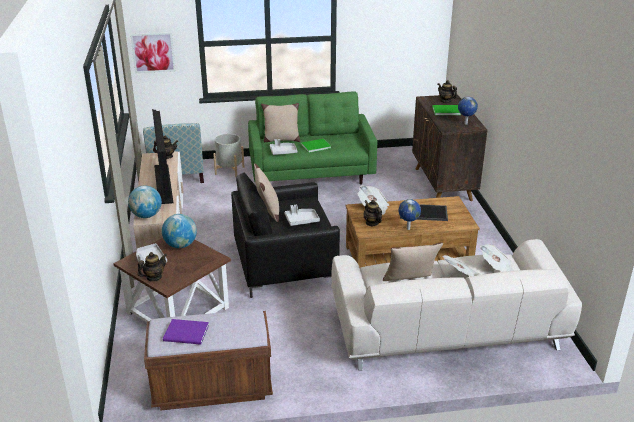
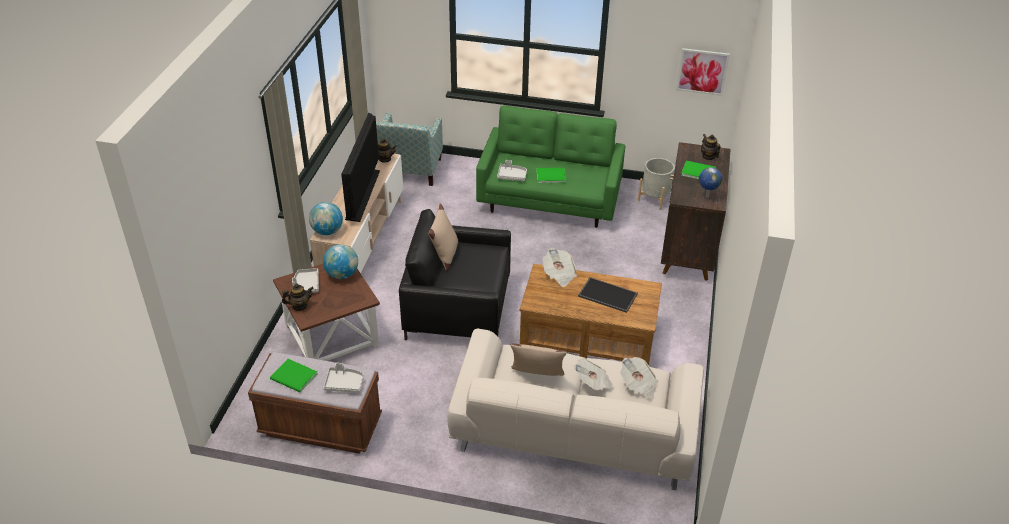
camera: 20 degrees right, 10 degrees up
(153, 52) = (401, 36): picture -> picture (702, 71)
(187, 334) = (294, 377): purple book -> green book
(229, 170) = (466, 176): grey planter -> grey planter (655, 199)
(281, 139) = (519, 158): beige pillow -> none
(301, 220) = (471, 275): grey tray -> grey tray (344, 383)
(372, 223) = (545, 294): teapot -> none
(407, 229) = (577, 311): globe -> none

